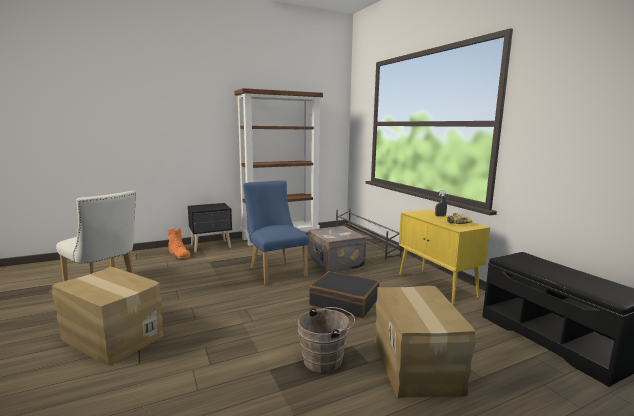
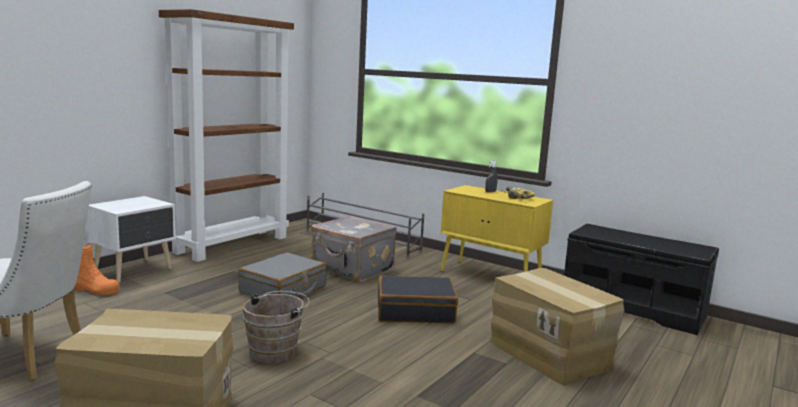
camera: 30 degrees left, 0 degrees up
(211, 246) = (135, 270): black nightstand -> white nightstand
(275, 271) = (283, 289): blue chair -> grey suitcase
(326, 359) = (463, 371): brown bucket -> brown bucket (276, 351)

